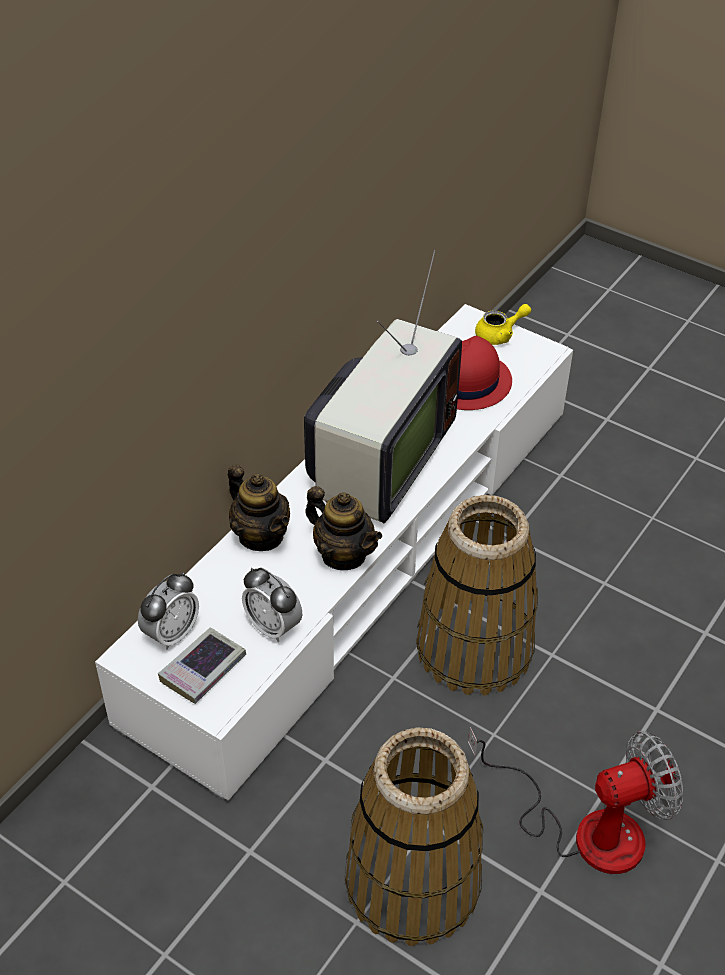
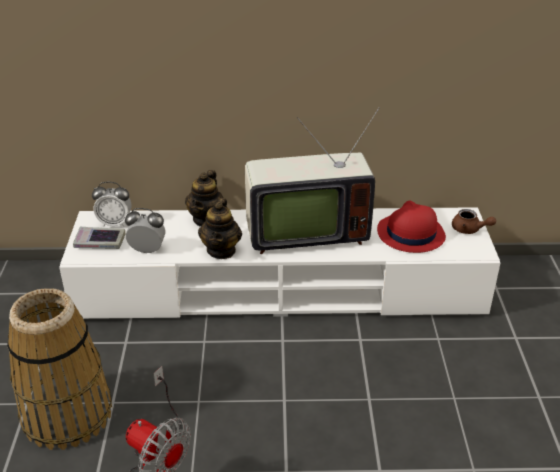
camera: 55 degrees right, 10 degrees down
(273, 627) = (147, 250): alarm clock -> alarm clock turned 90 degrees clockwise
(474, 647) = (257, 363): basket -> none
(499, 335) = (469, 230): yellow teapot -> brown teapot

